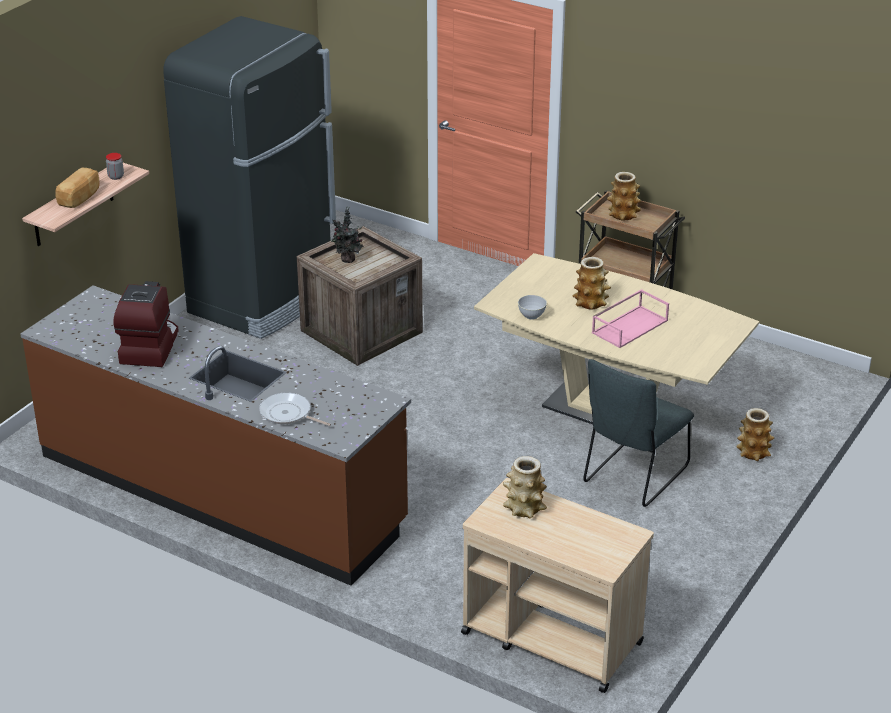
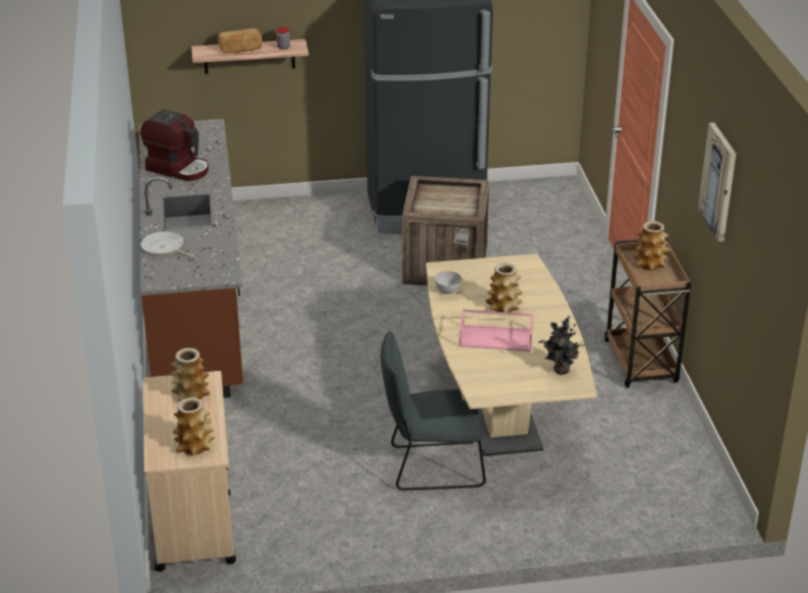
camera: 50 degrees right, 0 degrees up
(149, 347) = (178, 168): coffee machine -> coffee machine turned 60 degrees clockwise
(288, 414) = (164, 248): frying pan -> frying pan turned 45 degrees counterclockwise
(347, 260) = (439, 196): potted plant -> potted plant (560, 371)
(716, 99) = (719, 181): none -> picture
(753, 452) = (545, 513): vase -> vase (195, 446)

